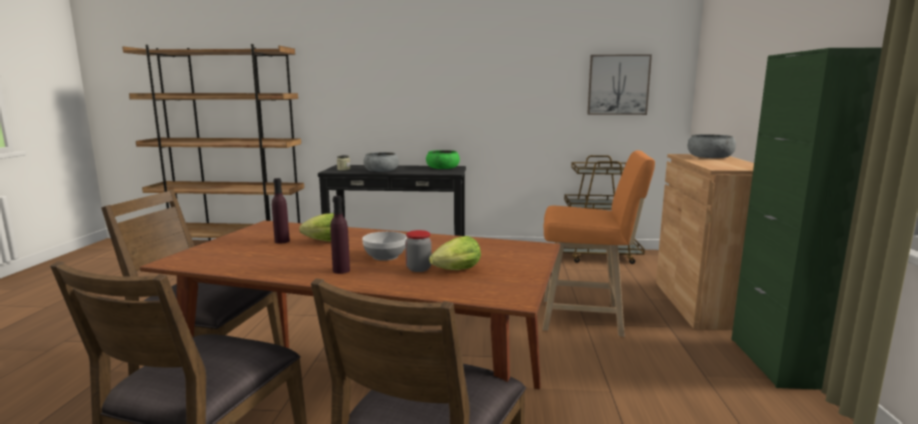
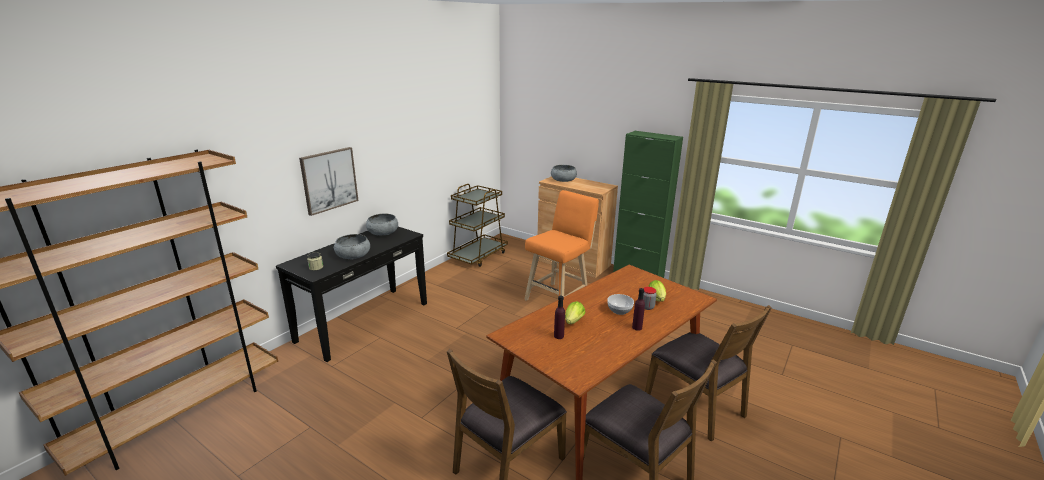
camera: 60 degrees left, 10 degrees up
(442, 168) = (383, 232): green bowl -> grey bowl
(618, 85) = (467, 131): picture -> picture (329, 180)

